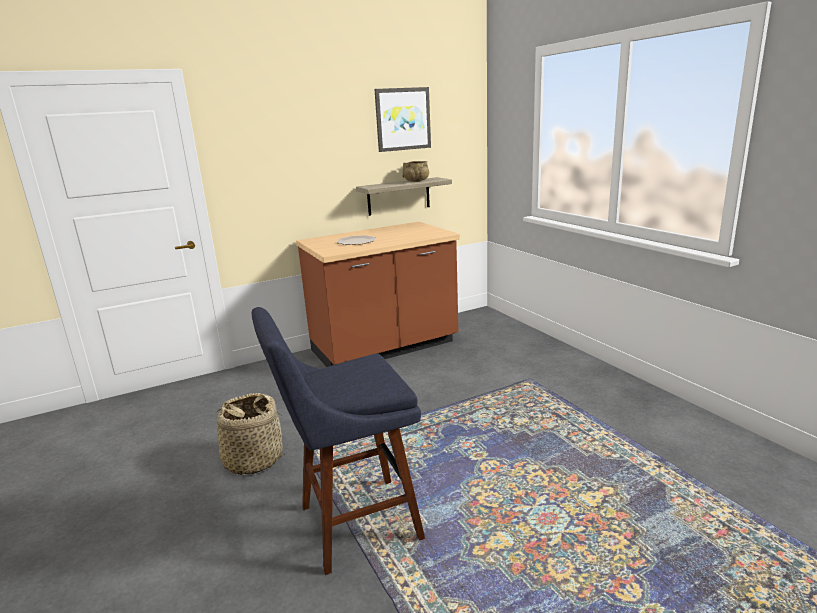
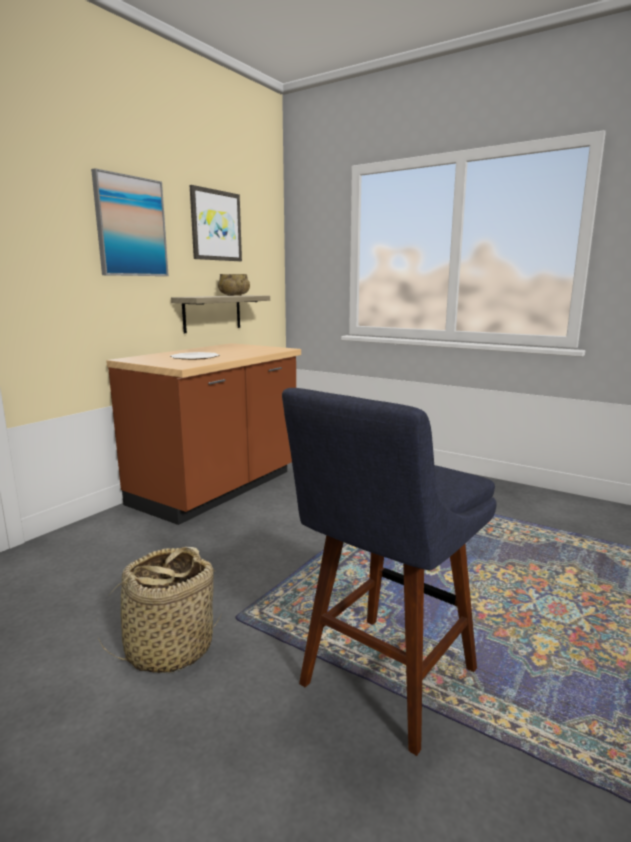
camera: 30 degrees left, 5 degrees down
(317, 134) = (131, 227): none -> picture

